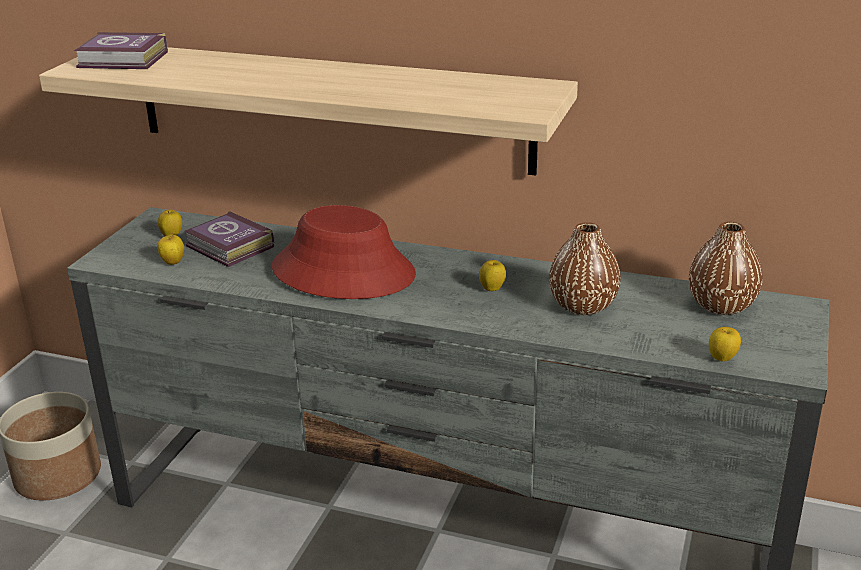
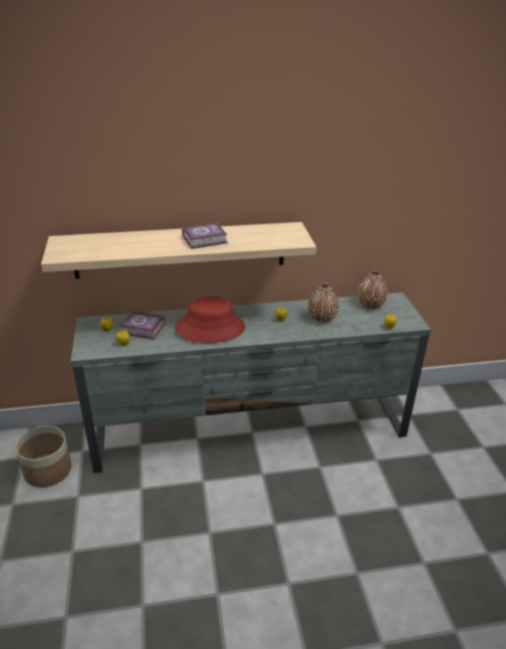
camera: 30 degrees left, 5 degrees up
(124, 60) = (76, 246): book -> book (206, 239)

